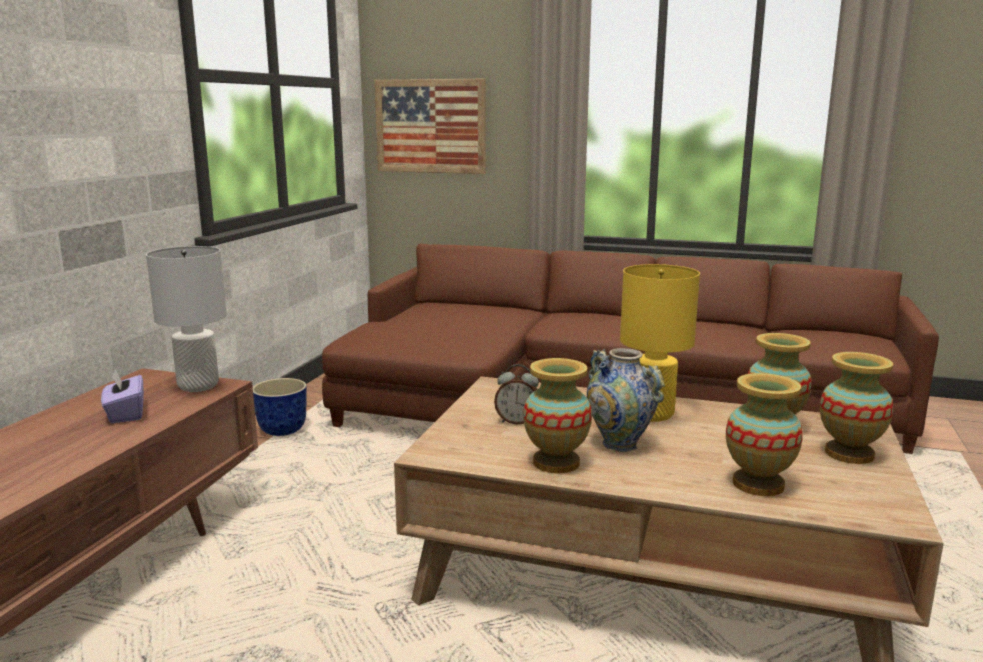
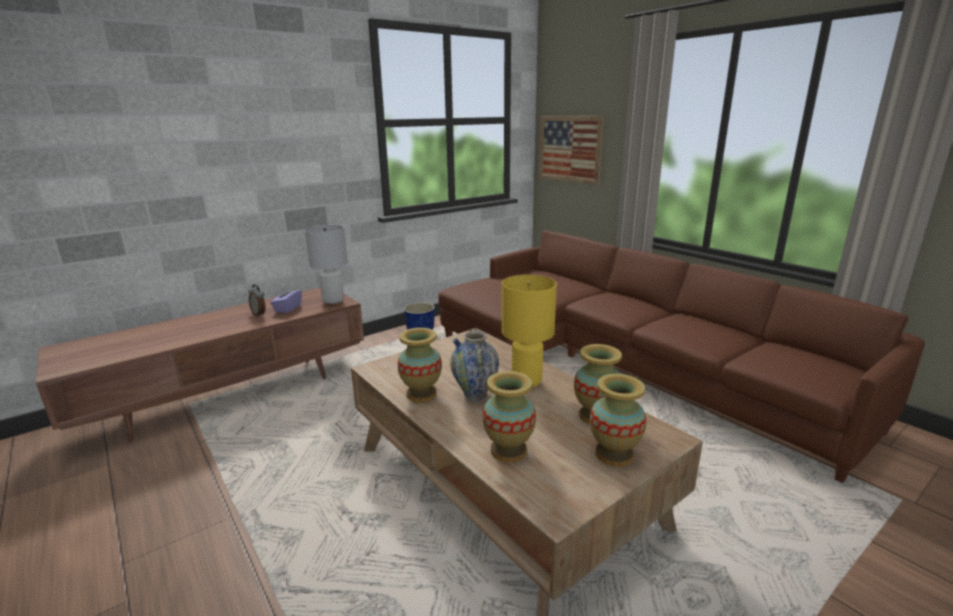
camera: 35 degrees right, 5 degrees up
(517, 421) = (445, 362): alarm clock -> alarm clock (259, 314)

